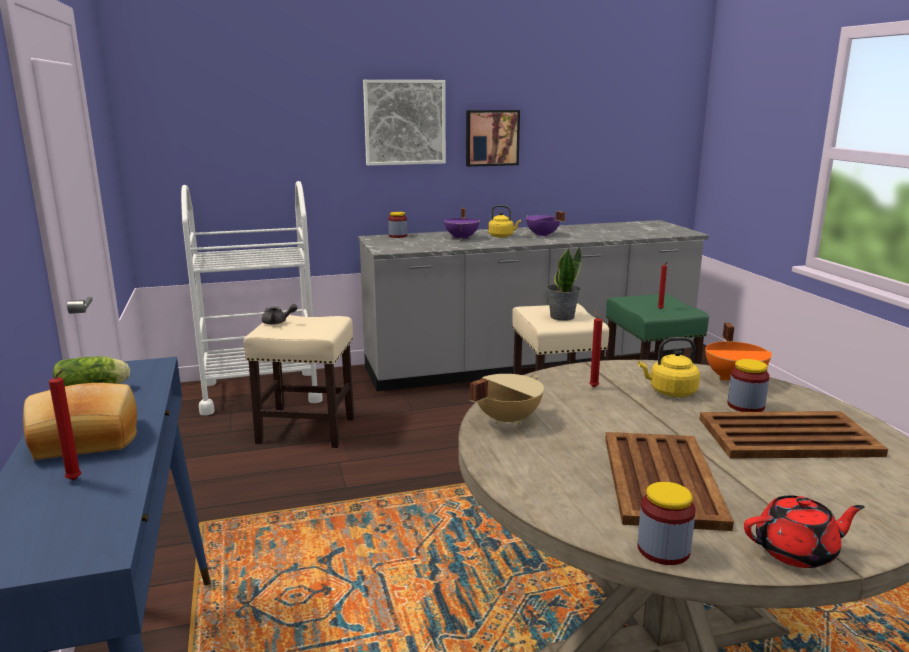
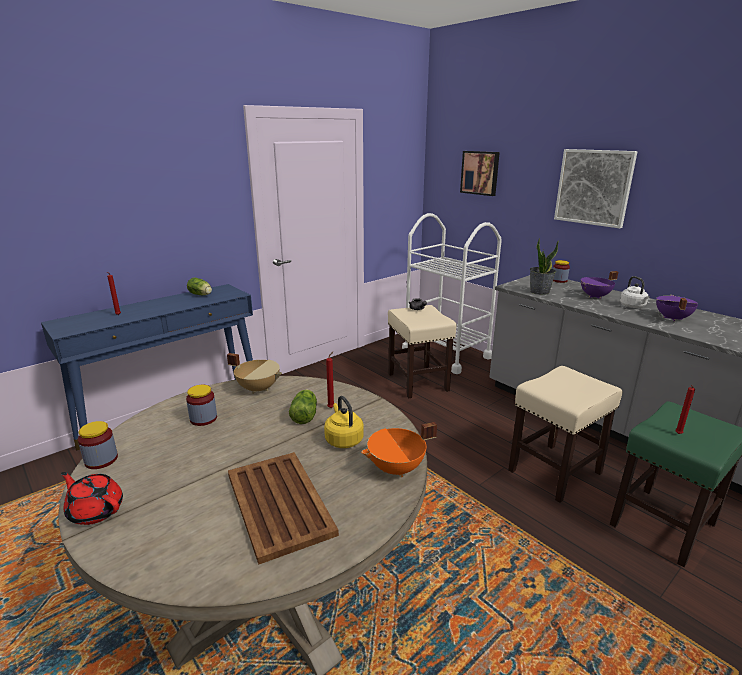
camera: 65 degrees right, 5 degrees up
(85, 441) = (152, 307): bread -> none
(491, 138) = (677, 211): picture -> picture (480, 173)
(502, 236) = (633, 306): yellow kettle -> white kettle
(561, 317) = (566, 388): potted plant -> potted plant (539, 292)
(601, 402) = (305, 414): none -> lettuce
(661, 479) = (189, 451): brown tray -> none
(745, 406) = (336, 478): jar -> jar (203, 419)
(797, 552) = (95, 510): red teapot -> red teapot turned 150 degrees clockwise

